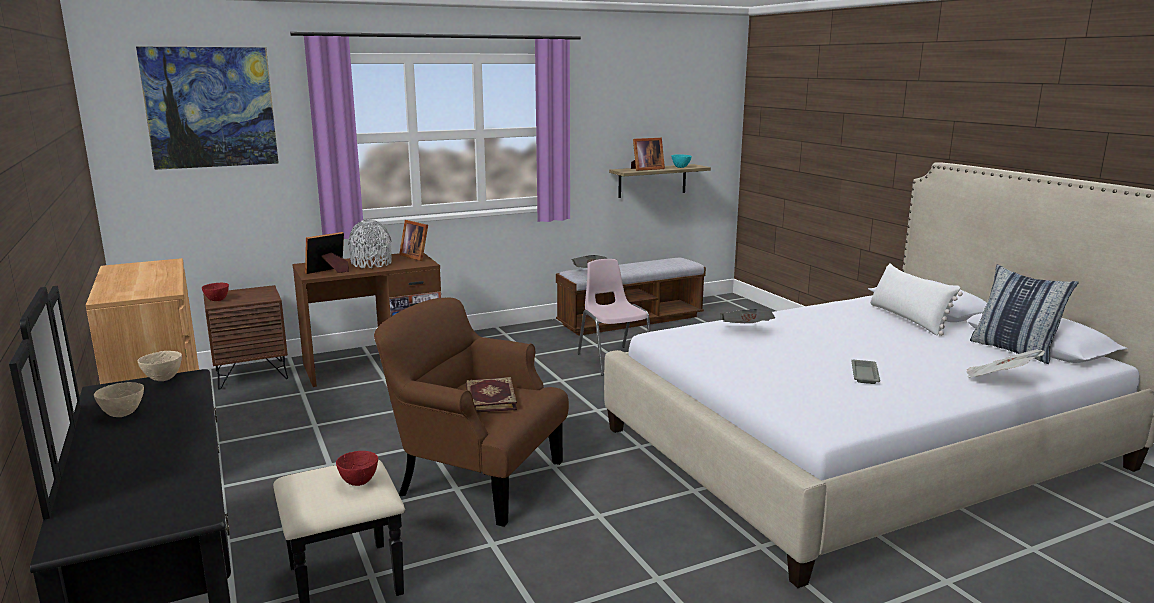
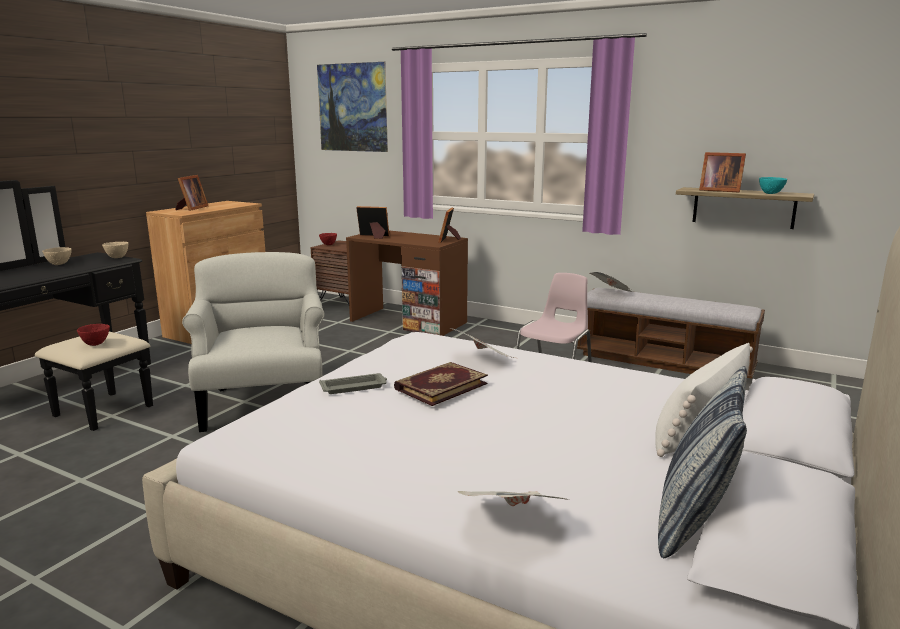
camera: 55 degrees right, 0 degrees up
(132, 284) = (191, 208): none -> picture frame
(371, 264) = (409, 238): grey vase -> none
(476, 478) = (264, 402): brown armchair -> white armchair
(489, 398) = (257, 336): book -> book (440, 386)
(864, 374) = (419, 433): grey tray -> grey tray (354, 387)

